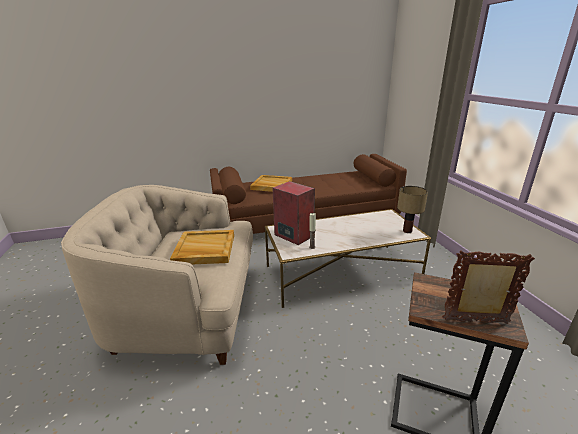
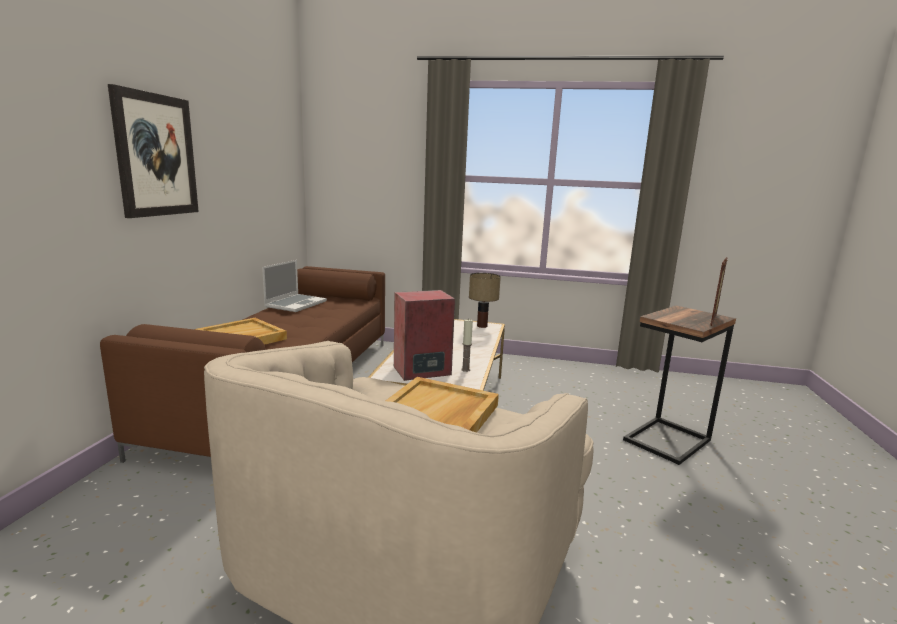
camera: 65 degrees left, 10 degrees down
(251, 87) = (156, 155): none -> picture
(337, 176) = (296, 304): none -> laptop

